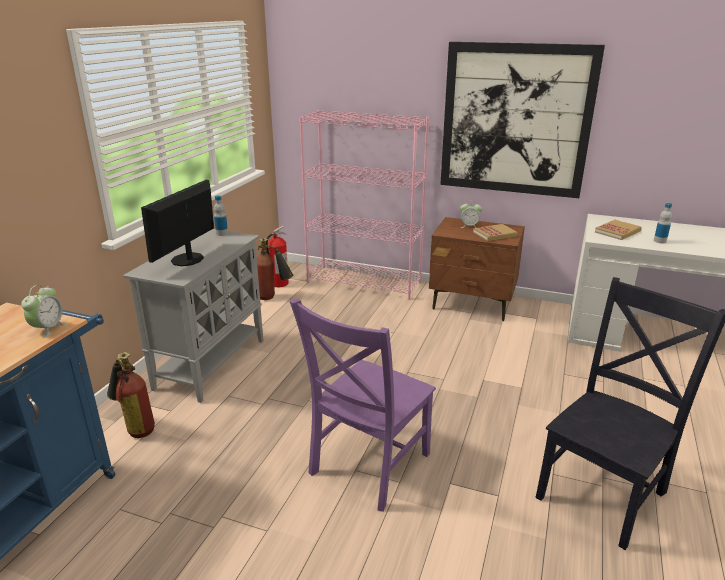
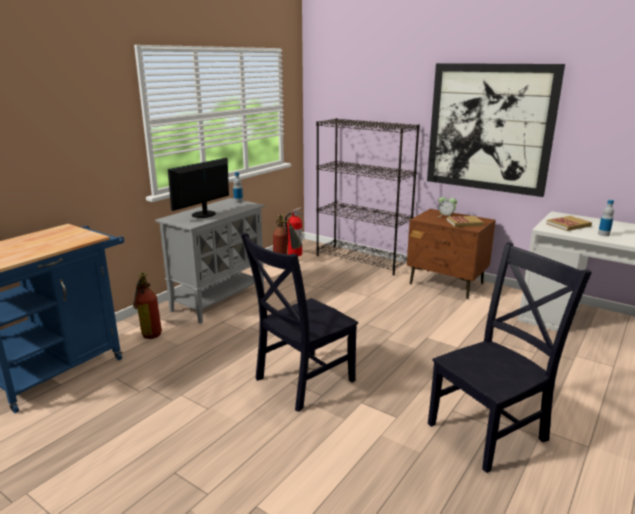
camera: 15 degrees right, 5 degrees down
(48, 329) = (83, 238): alarm clock -> none
(364, 282) = (363, 260): pink bookcase -> black bookcase
(367, 466) = (301, 381): purple chair -> black chair

